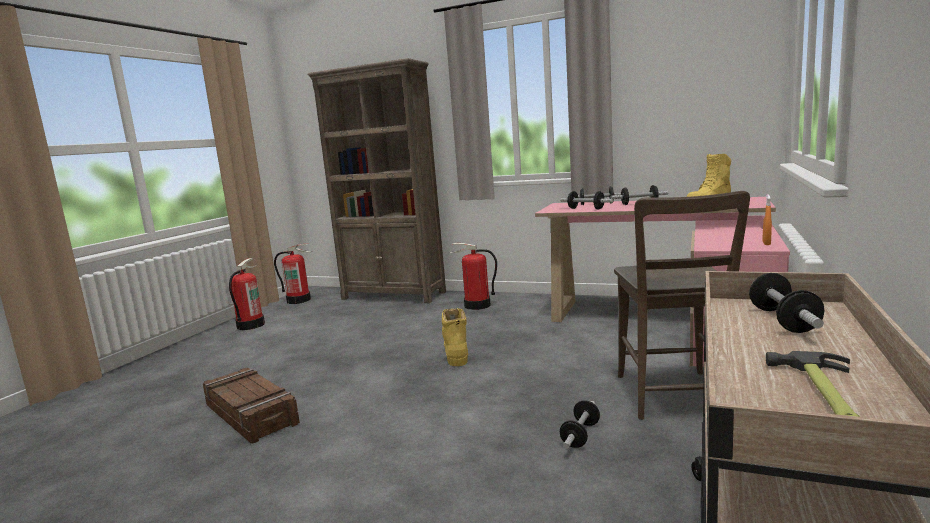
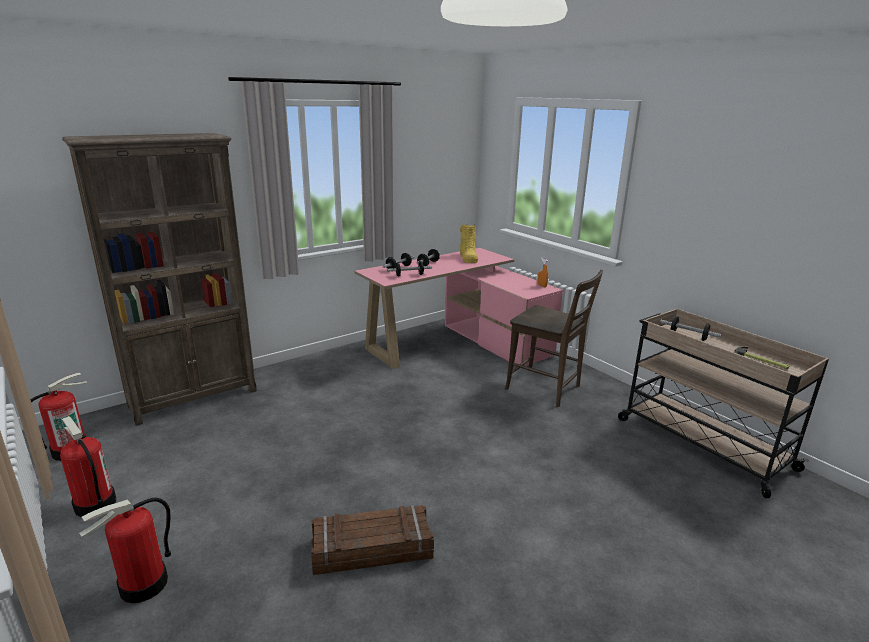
camera: 60 degrees left, 10 degrees up
(456, 354) = (393, 420): yellow boot -> none
(477, 305) = (307, 377): fire extinguisher -> fire extinguisher (143, 585)
(580, 435) = (558, 428): dumbbell -> none

